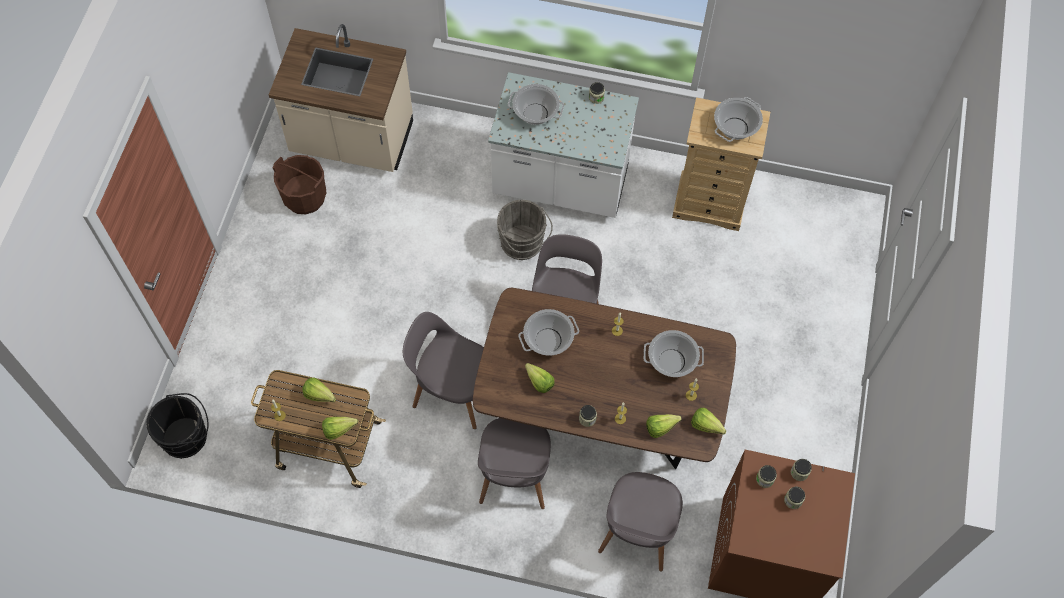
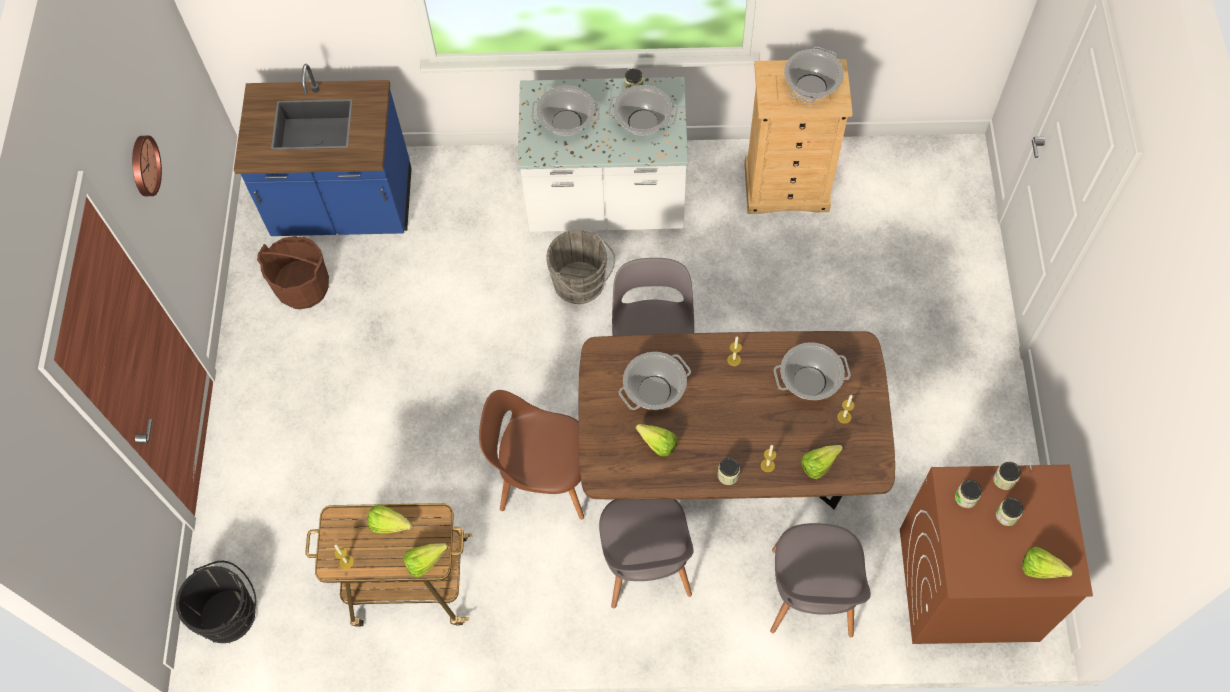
camera: 10 degrees left, 0 degrees up
(198, 79) = (143, 166): none -> wall clock
(352, 141) = (344, 208): beige counter -> blue counter
(452, 390) = (543, 478): grey chair -> brown chair
(595, 127) = (642, 122): none -> cooking pot
(708, 427) = (875, 451): lettuce -> lettuce (1044, 571)

